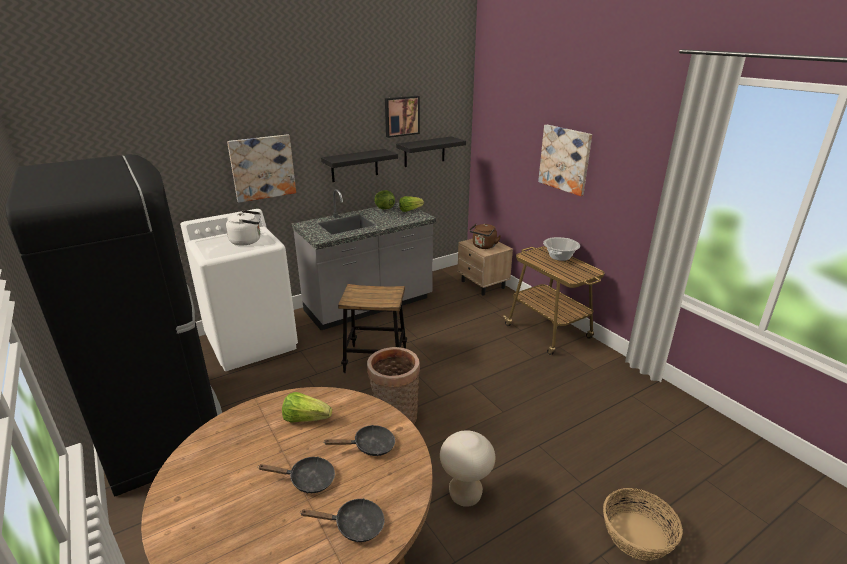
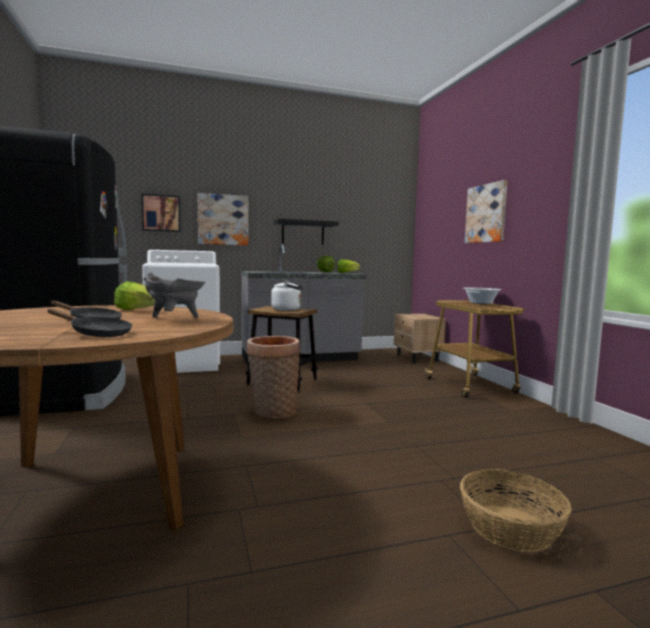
camera: 15 degrees right, 20 degrees down
(248, 241) = (192, 263): white kettle -> white kettle (288, 309)
(370, 446) = (174, 319): black frying pan -> grey cooking pot
(401, 116) = (348, 198): picture -> picture (161, 213)
(424, 152) = (368, 232): black shelf -> none
(465, 495) = (307, 464): beige stool -> none
(483, 246) = (417, 316): brown kettle -> none

